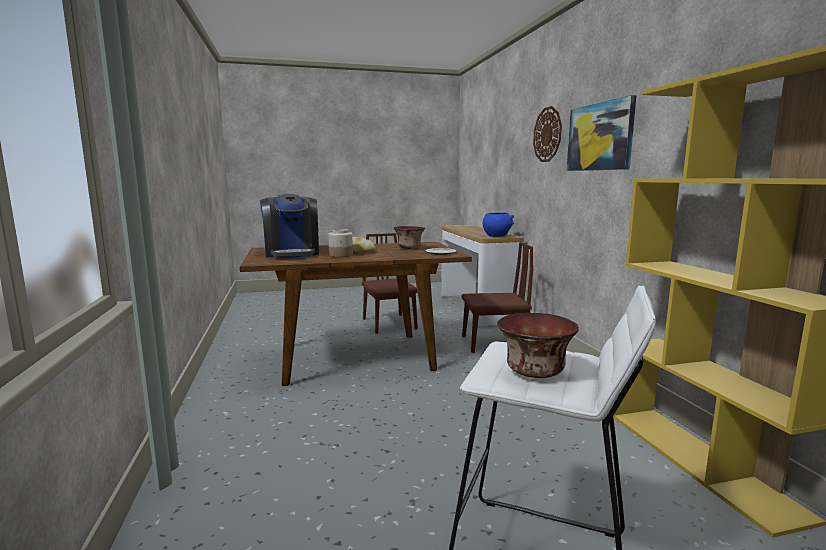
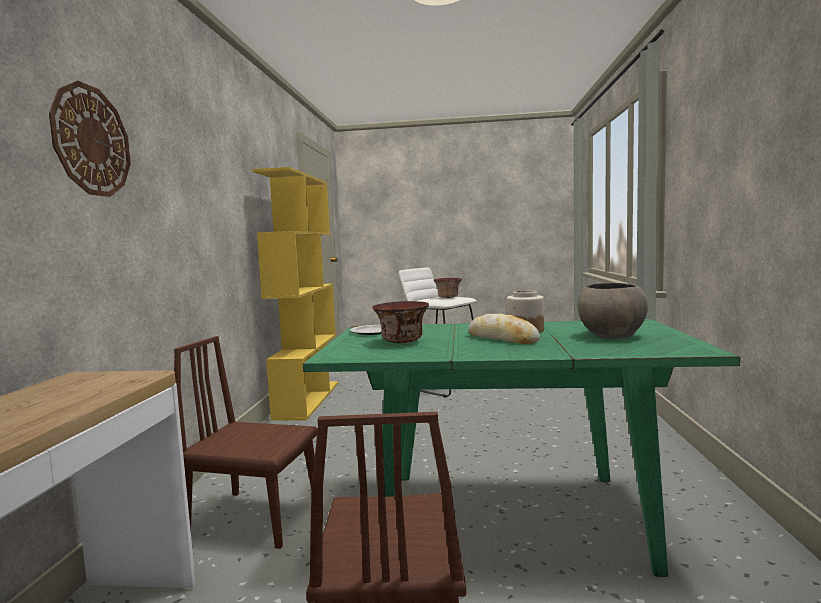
camera: 160 degrees left, 5 degrees down
(292, 253) = (611, 336): coffee machine -> grey bowl
(357, 357) = (506, 518): brown dining table -> green dining table
(497, 236) = (99, 380): blue bowl -> none
(599, 137) = (186, 180): picture -> none

